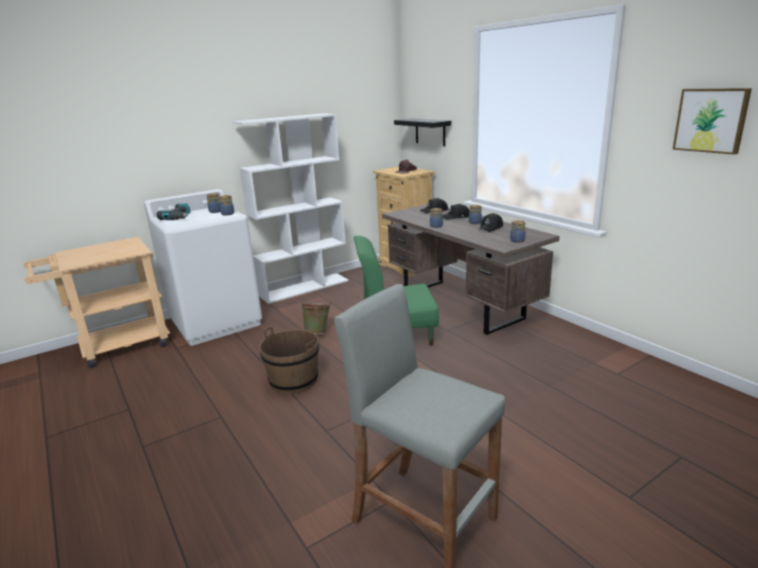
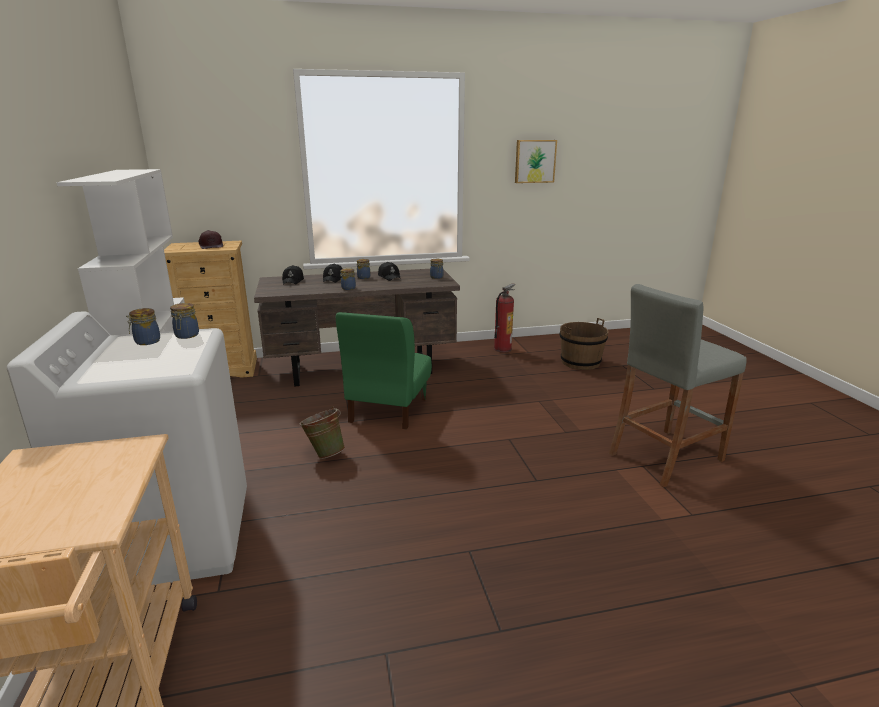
camera: 70 degrees left, 0 degrees up
(179, 217) = (127, 366): power drill -> none
(294, 380) = (427, 486): brown bucket -> brown bucket (580, 362)
(430, 132) = (224, 192): black shelf -> none
(602, 356) = (502, 349): none -> fire extinguisher

